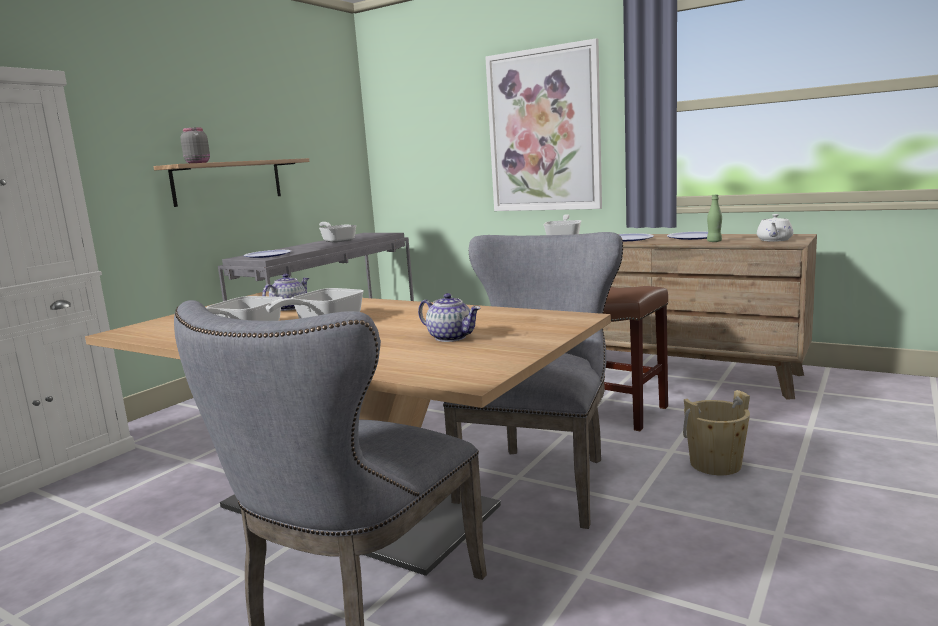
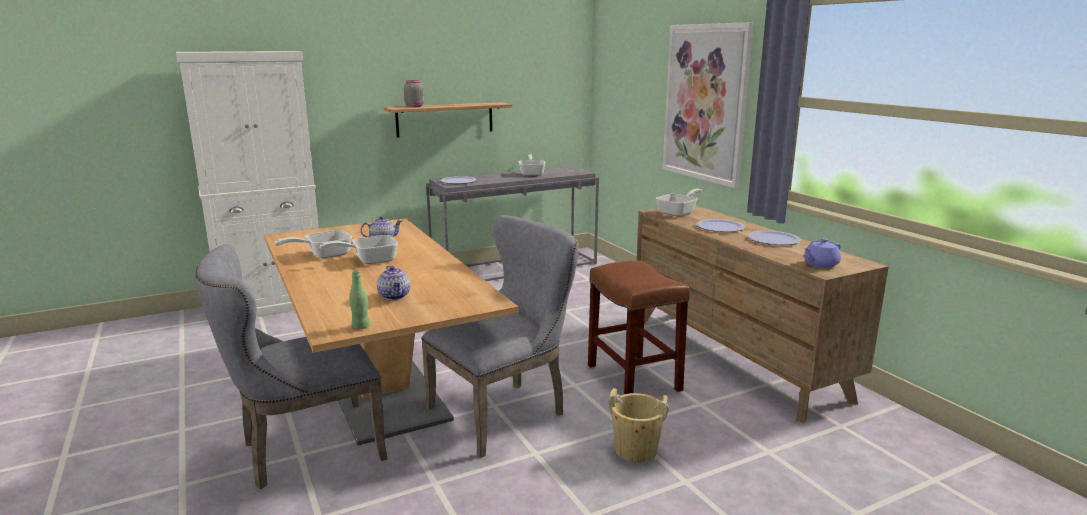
camera: 30 degrees right, 5 degrees up
(714, 241) = (769, 251): green bottle -> green bottle (361, 327)
(774, 240) = (820, 264): white teapot -> purple teapot

